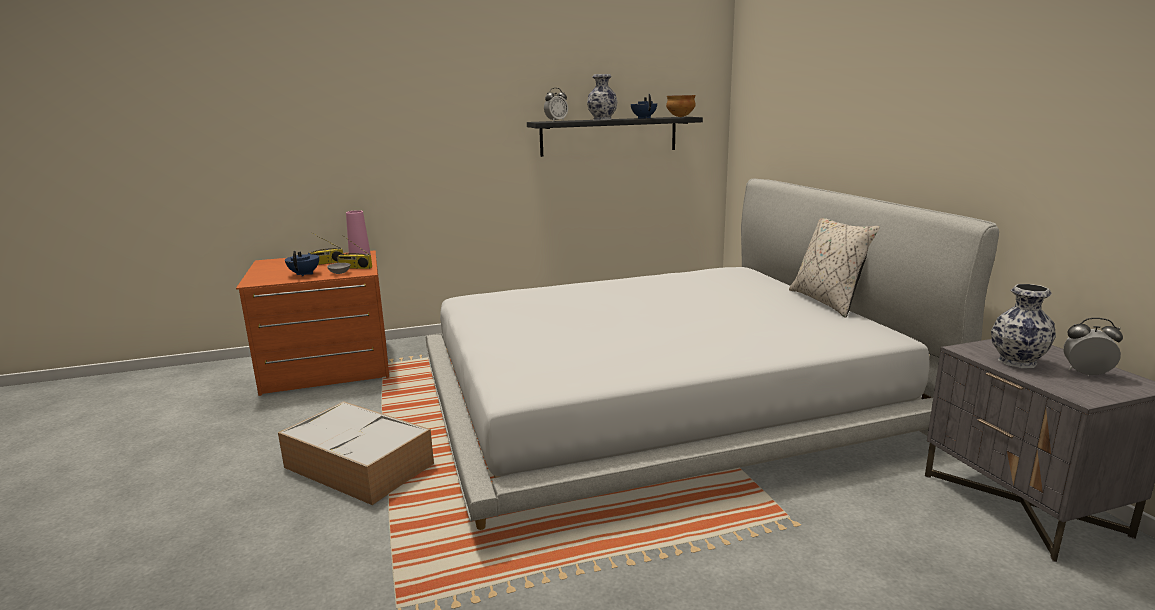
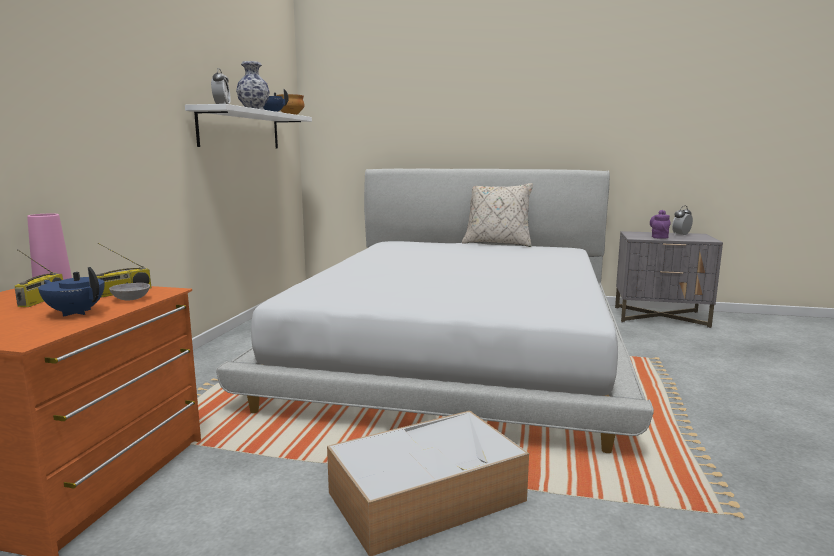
camera: 60 degrees left, 5 degrees down
(609, 136) = (240, 130): black shelf -> white shelf
(1016, 362) = (659, 237): vase -> purple teapot

